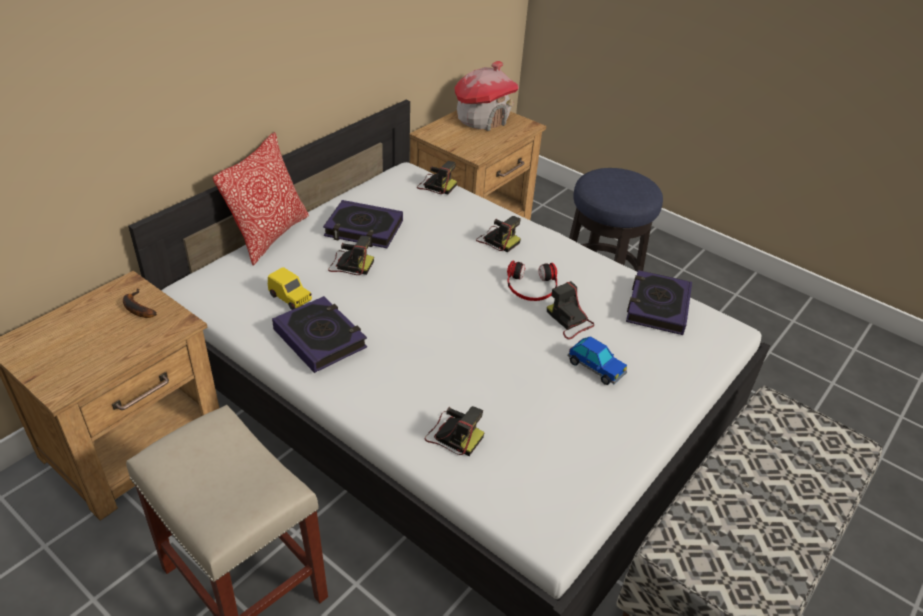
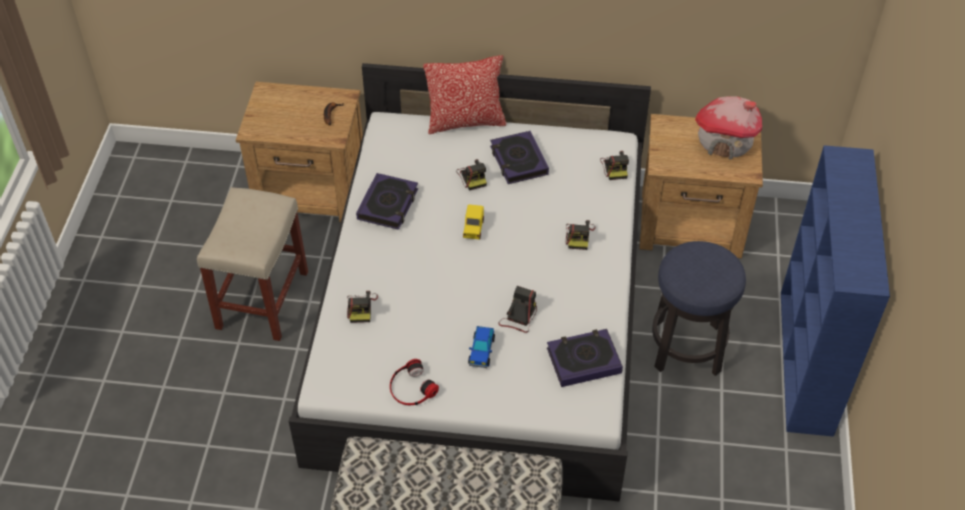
camera: 60 degrees right, 10 degrees up
(290, 298) = (411, 170): yellow toy car -> yellow toy car (473, 229)
(531, 286) = (540, 280): headphones -> headphones (411, 388)
(658, 244) = (806, 363): none -> blue bookcase

